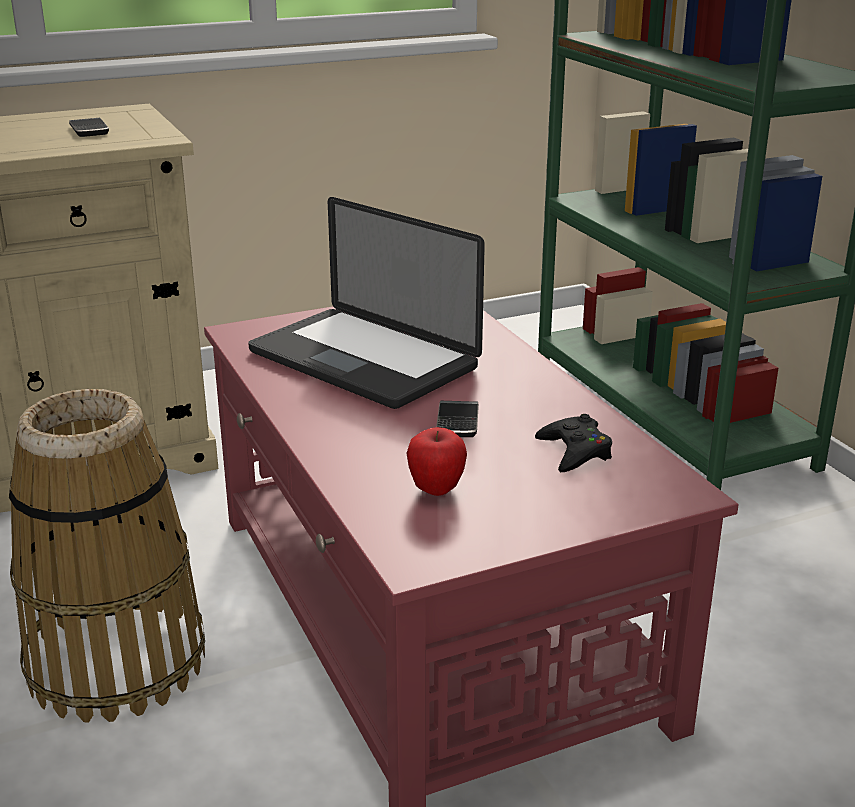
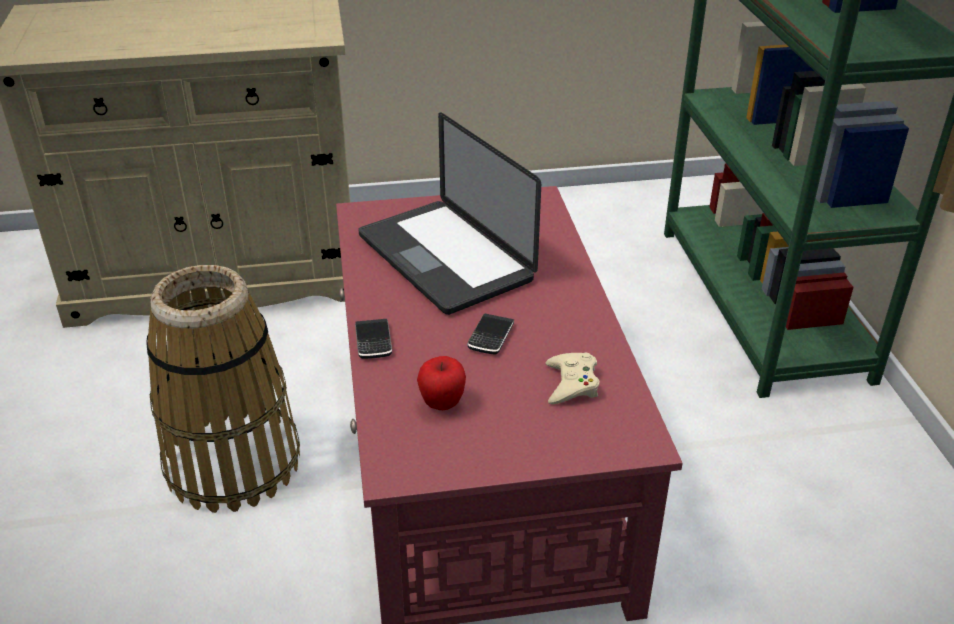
camera: 15 degrees right, 10 degrees up
(89, 130) = (271, 21): phone -> phone (373, 341)
(574, 452) = (571, 384): black game controller -> beige game controller

